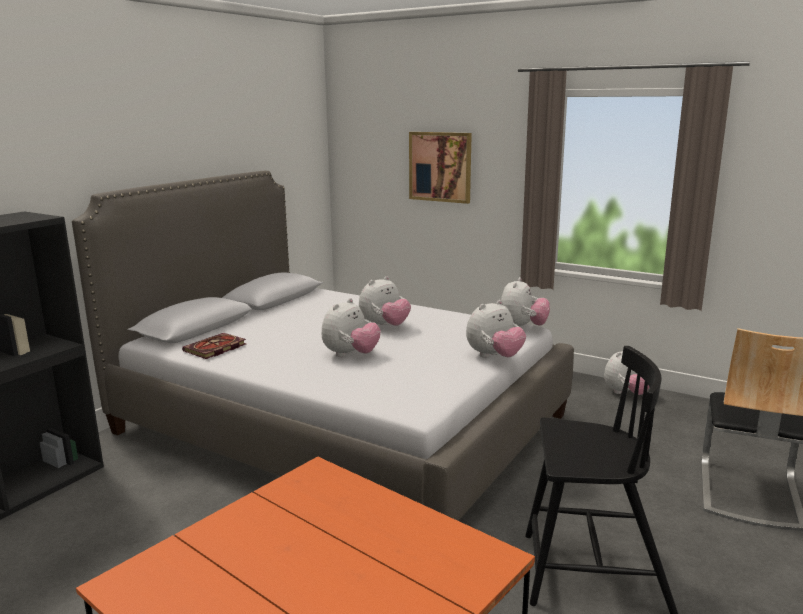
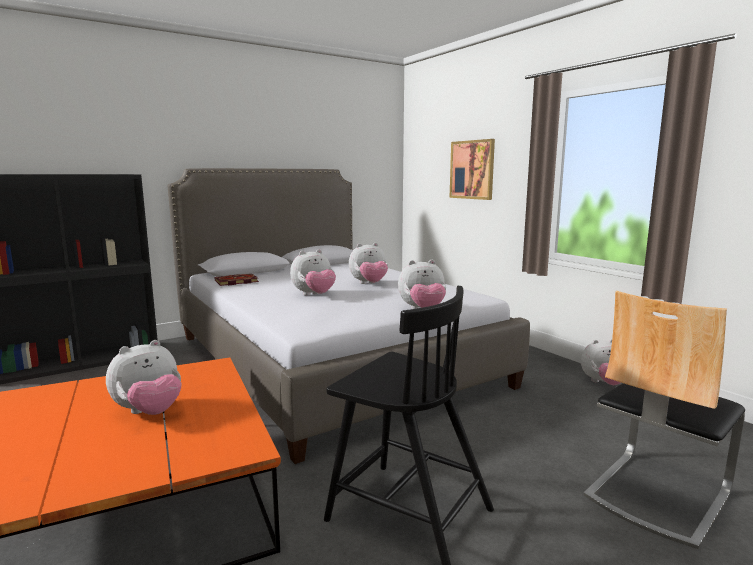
camera: 25 degrees right, 5 degrees down
(522, 328) = (479, 297): plush toy -> plush toy (149, 412)

